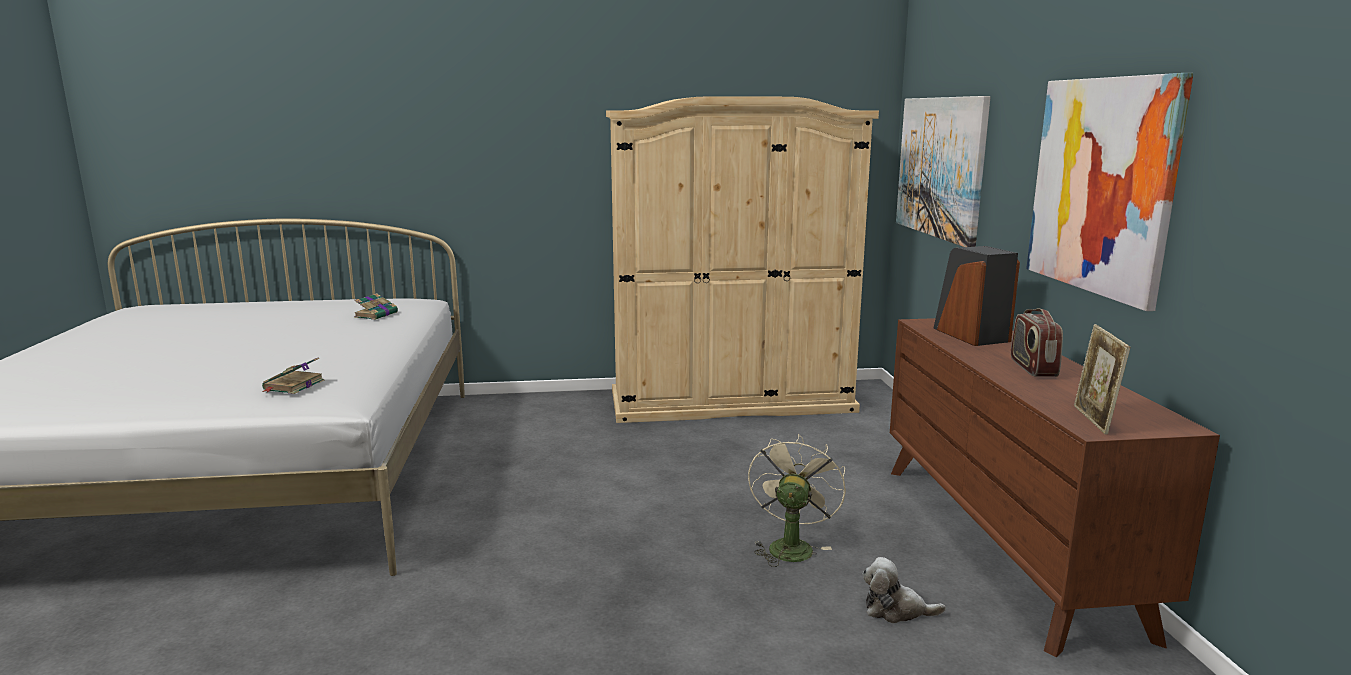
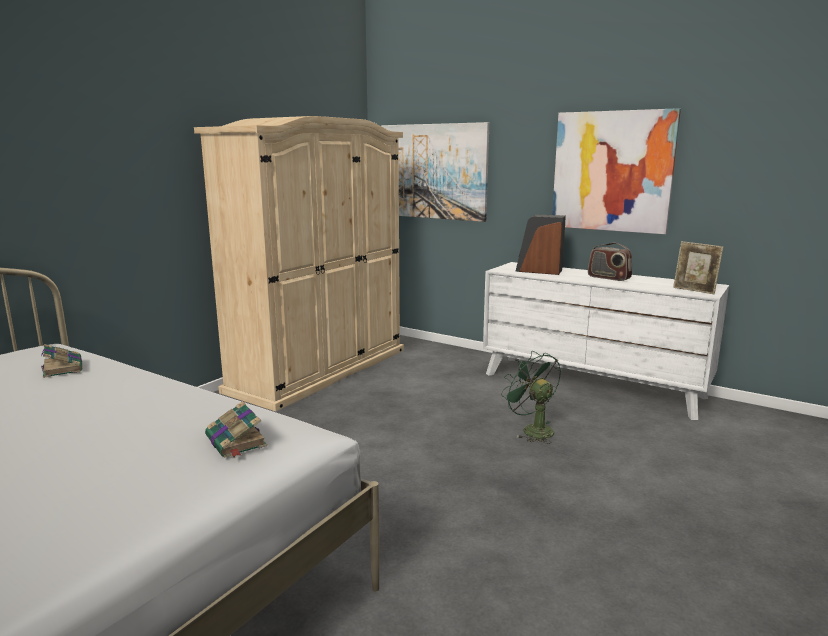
camera: 50 degrees left, 0 degrees up
(790, 546) = (532, 430): beige fan -> green fan
(896, 610) = (627, 433): plush toy -> none
(1003, 543) = (592, 385): brown dresser -> white dresser

